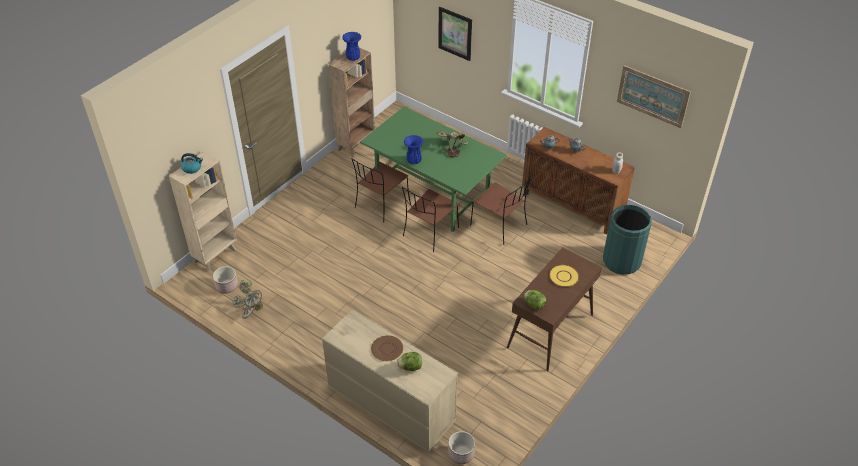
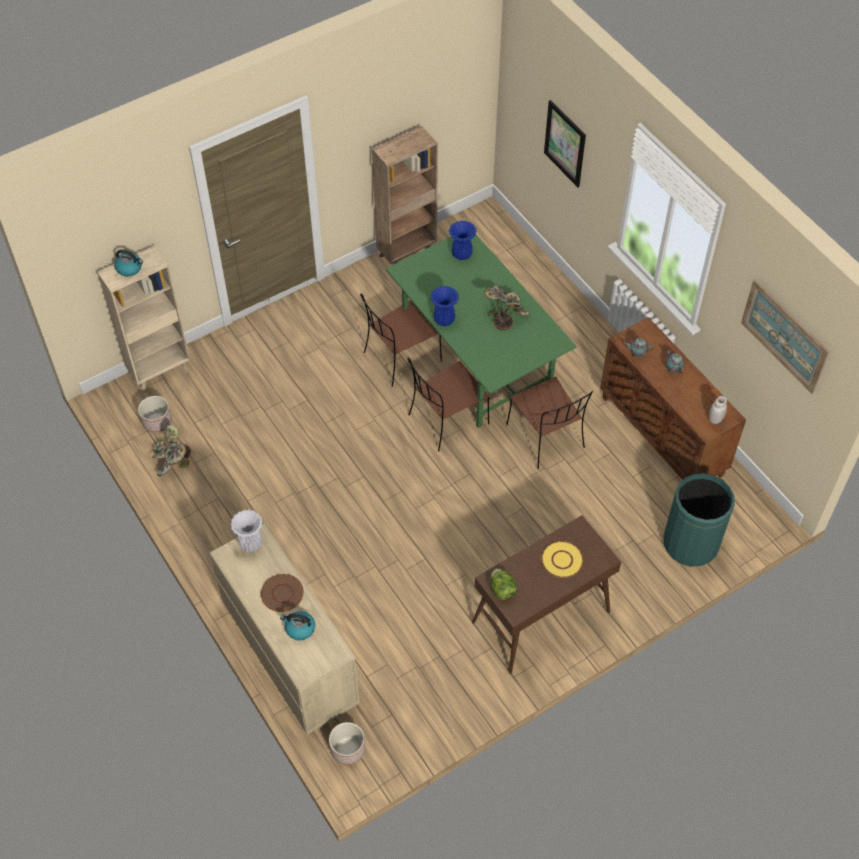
camera: 20 degrees right, 10 degrees up
(349, 325) = (250, 544): none -> white vase
(353, 58) = (409, 146): blue vase -> blue vase (461, 254)
(410, 367) = (299, 629): lettuce -> kettle

